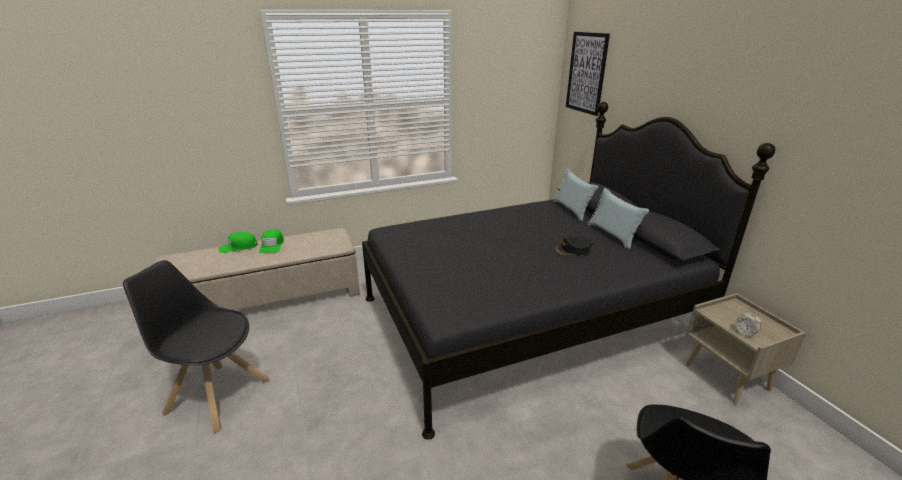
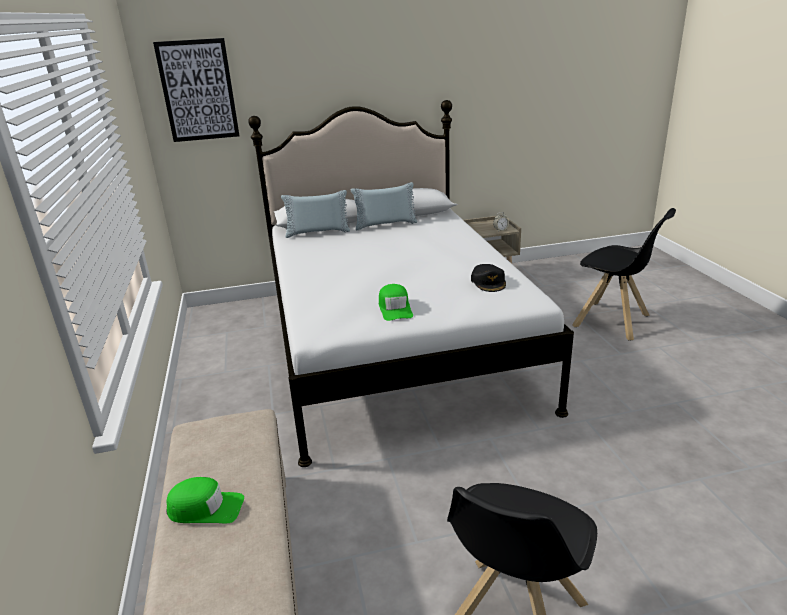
camera: 80 degrees left, 0 degrees up
(238, 247) = (180, 566): green cap -> green cap (395, 308)
(526, 320) = (394, 345): black bed -> white bed
(573, 250) = (412, 241): black cap -> black cap (489, 282)

